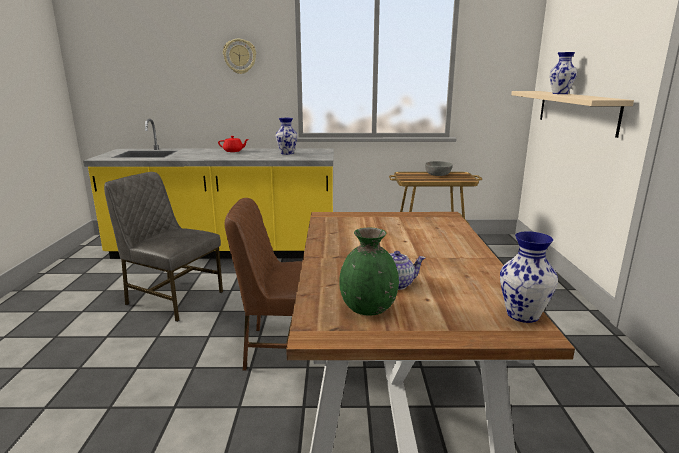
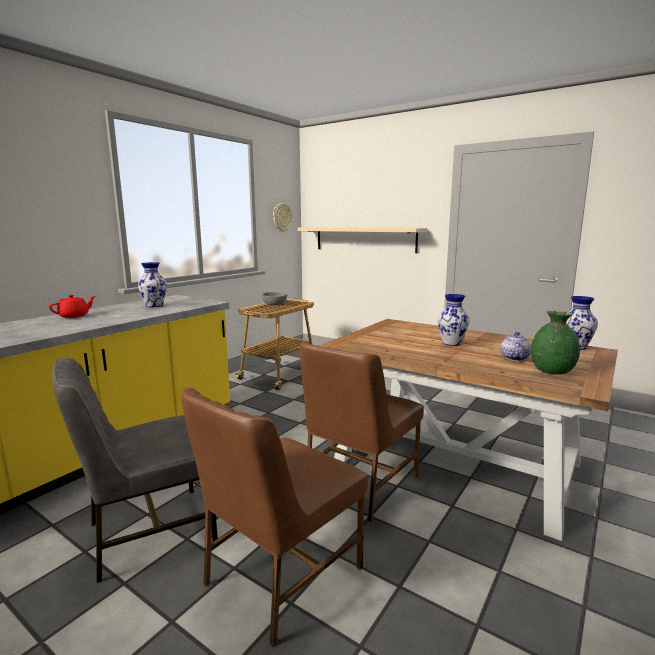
camera: 55 degrees left, 5 degrees down
(159, 354) = (280, 575): none -> brown chair
(240, 56) = (38, 185): wall clock -> wall clock (281, 217)
(560, 93) = (352, 227): vase -> vase (451, 343)

